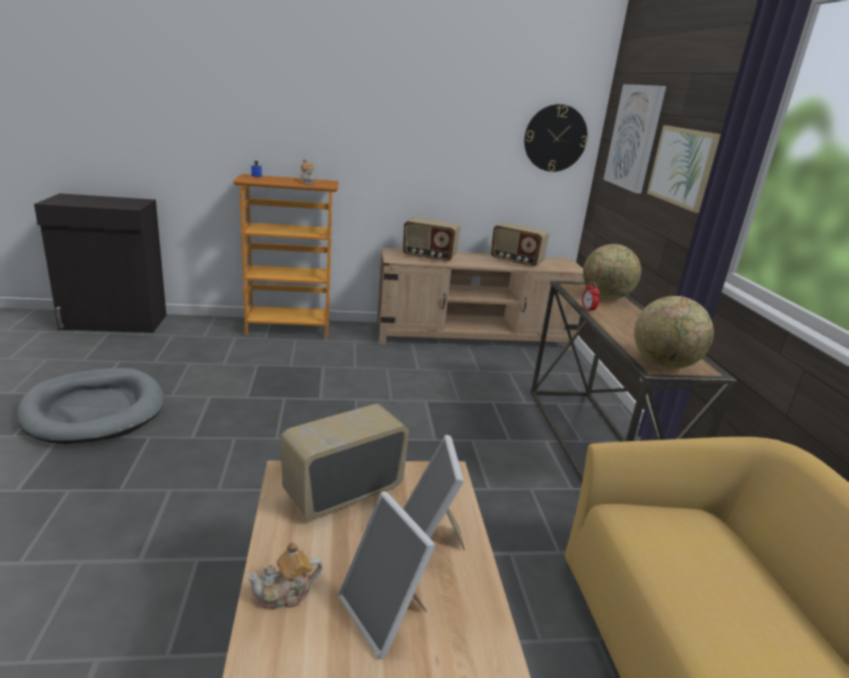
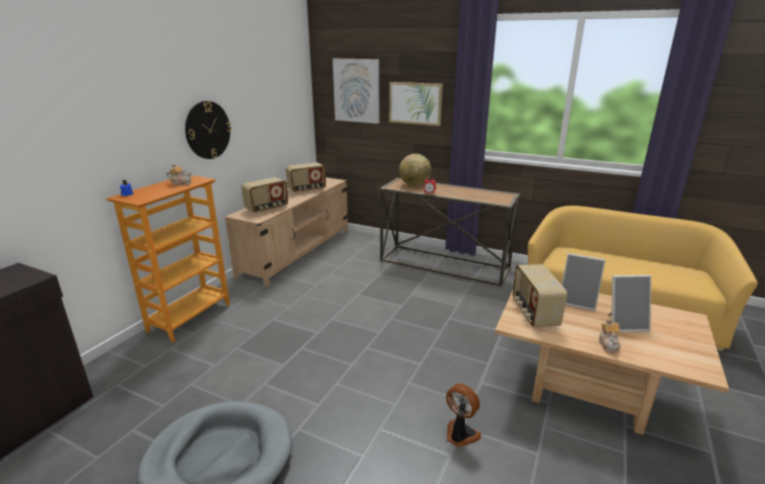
camera: 55 degrees left, 0 degrees up
(180, 560) = (460, 435): none -> fan
(555, 138) = (294, 100): wall clock -> wall clock (207, 130)
(664, 365) = (501, 199): globe -> none

